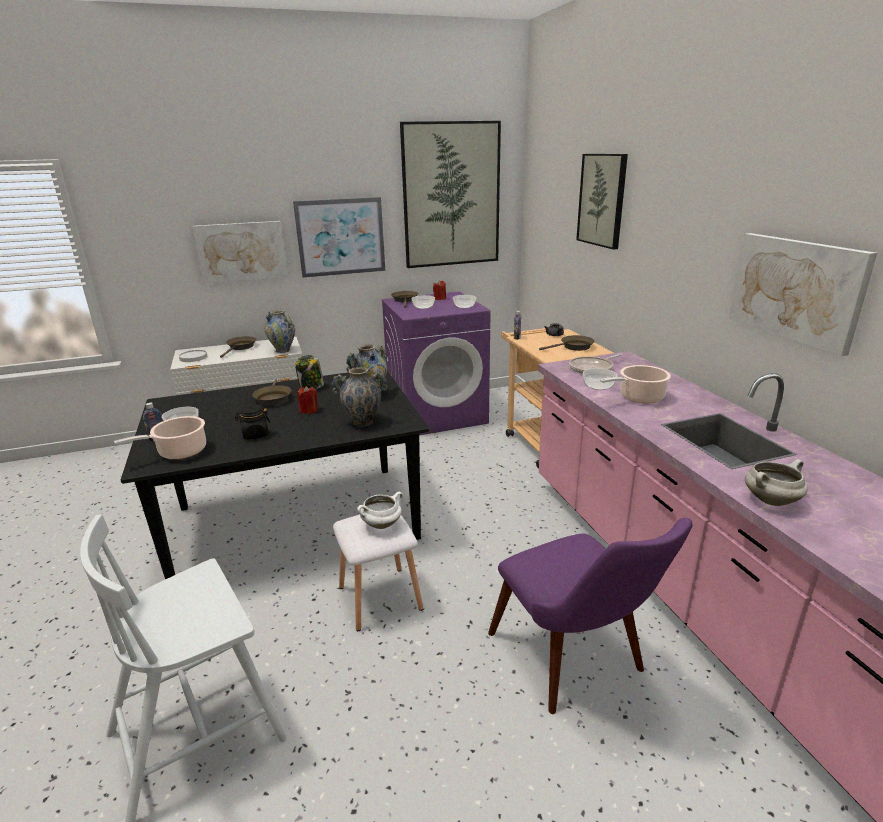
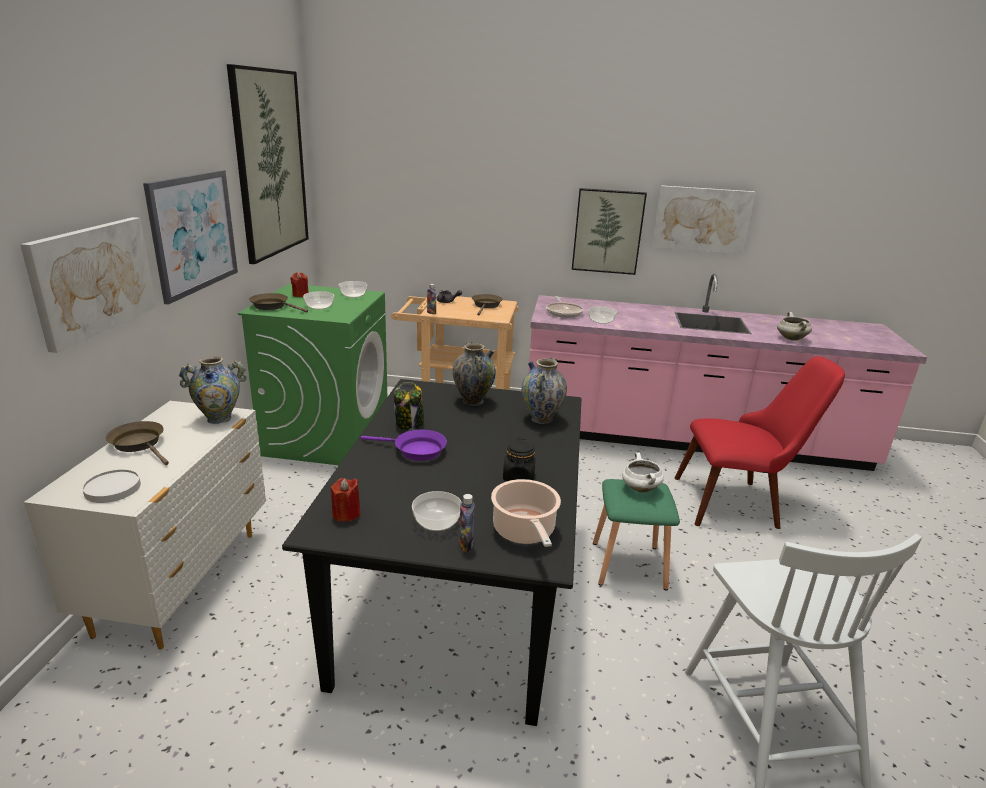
camera: 65 degrees left, 0 degrees up
(273, 398) = (415, 450): brown frying pan -> purple frying pan
(308, 410) = (480, 437): red candle -> red candle (346, 514)
(379, 598) = (629, 566): white stool -> green stool
(437, 414) = (327, 436): purple washing machine -> green washing machine
(577, 664) = (739, 502): purple chair -> red chair
(602, 200) = (476, 164): picture -> picture (607, 231)
(639, 397) = (632, 319): cooking pot -> none

